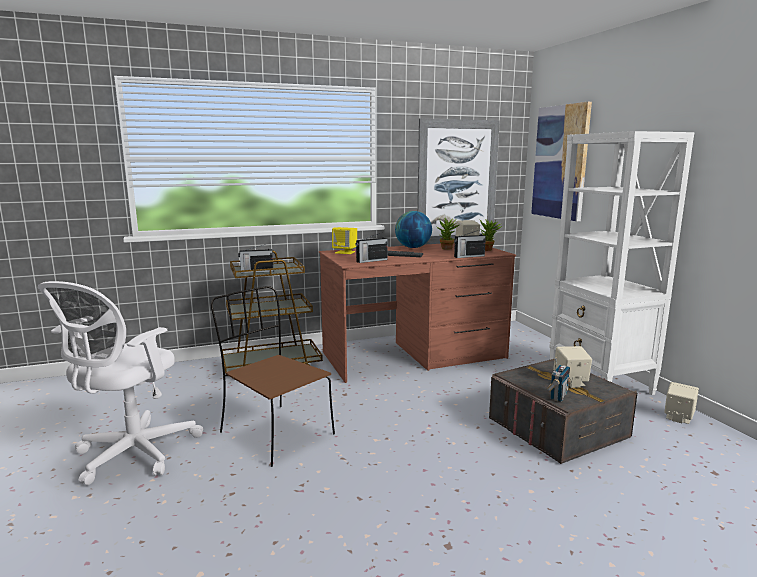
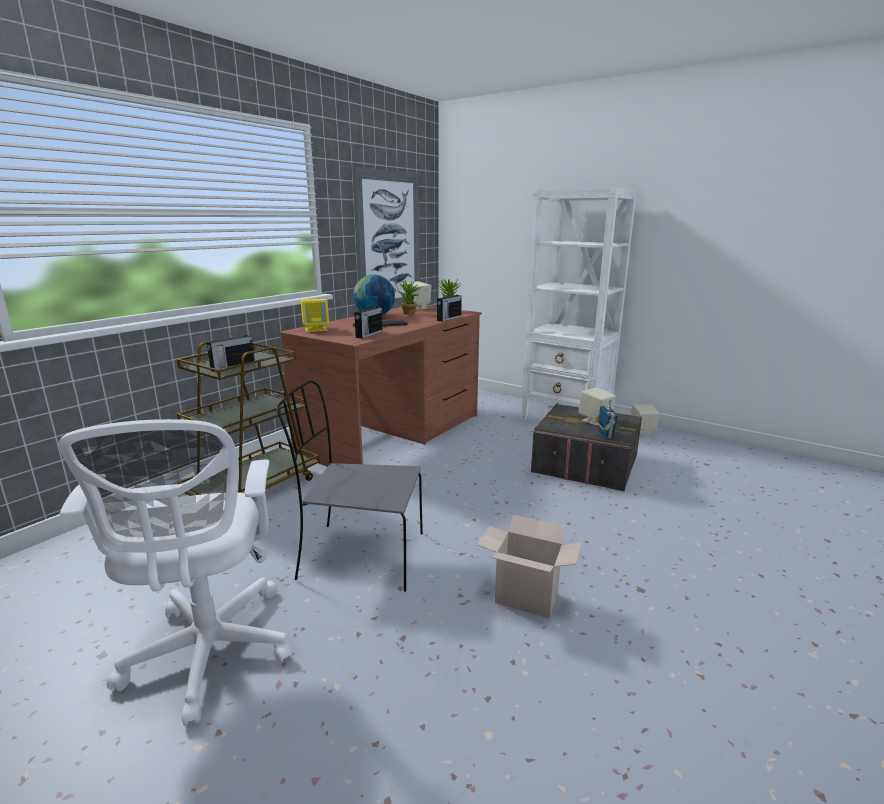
camera: 35 degrees left, 5 degrees up
(275, 433) = (359, 556): brown chair -> grey chair
(342, 507) = (524, 598): none -> cardboard box
(560, 162) = (485, 219): picture -> none

